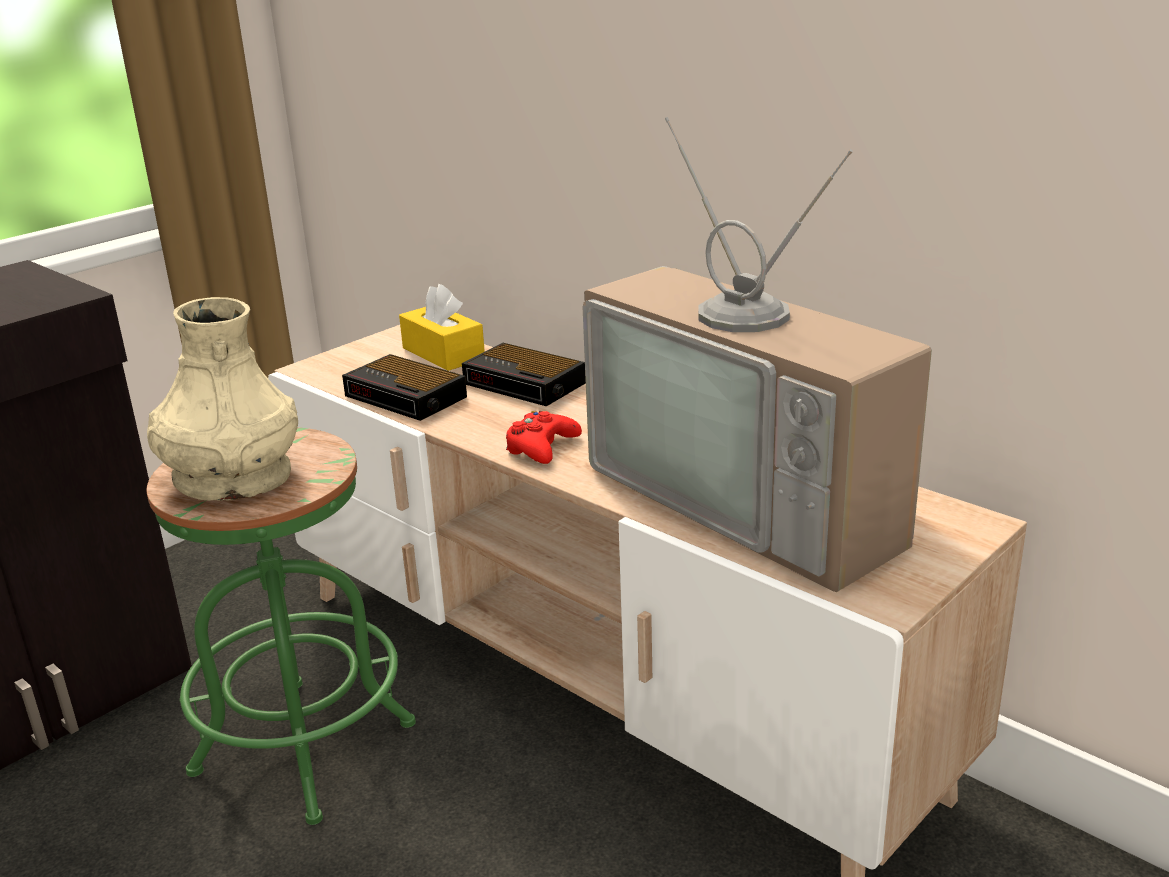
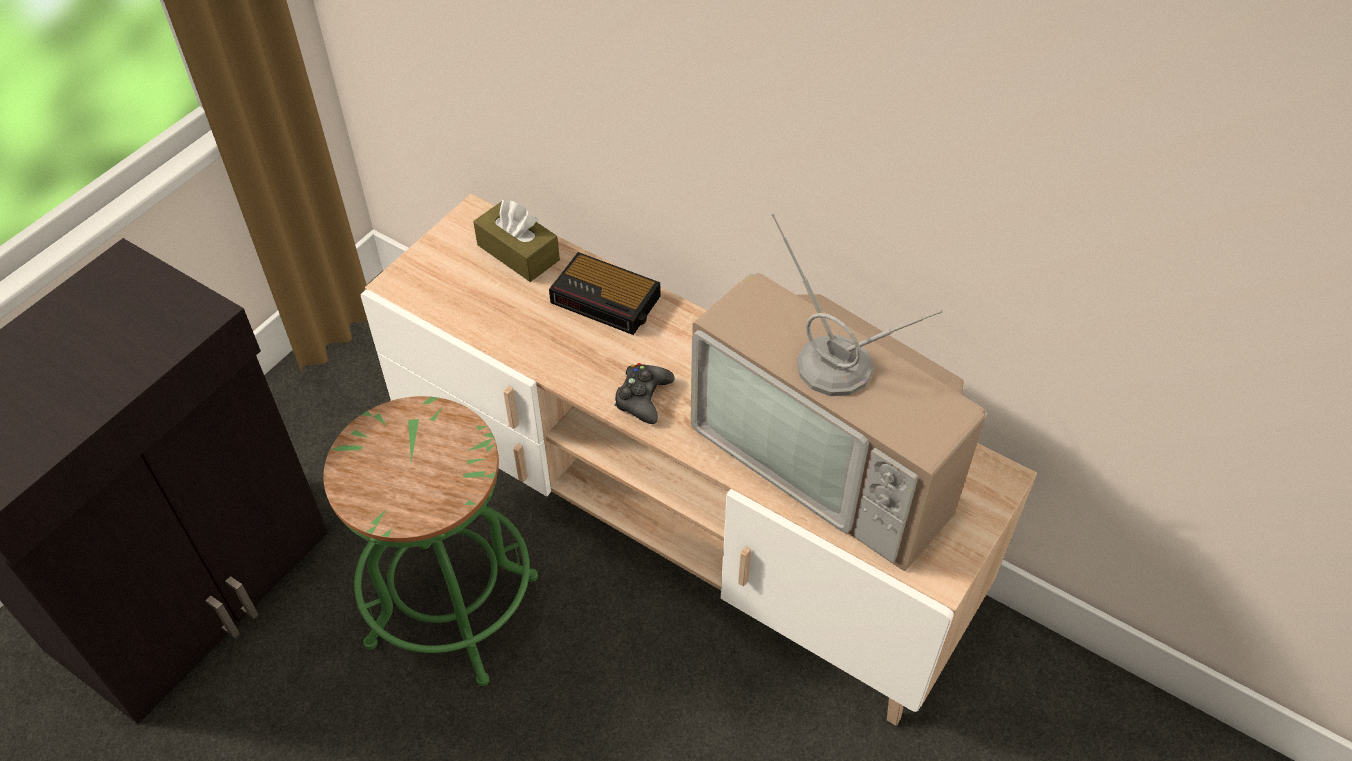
camera: 10 degrees left, 25 degrees up
(233, 476) = (397, 475): beige vase -> none
(407, 397) = (505, 327): alarm clock -> none
(443, 353) = (518, 252): yellow tissue box -> brown tissue box
(541, 447) = (643, 398): red game controller -> black game controller

